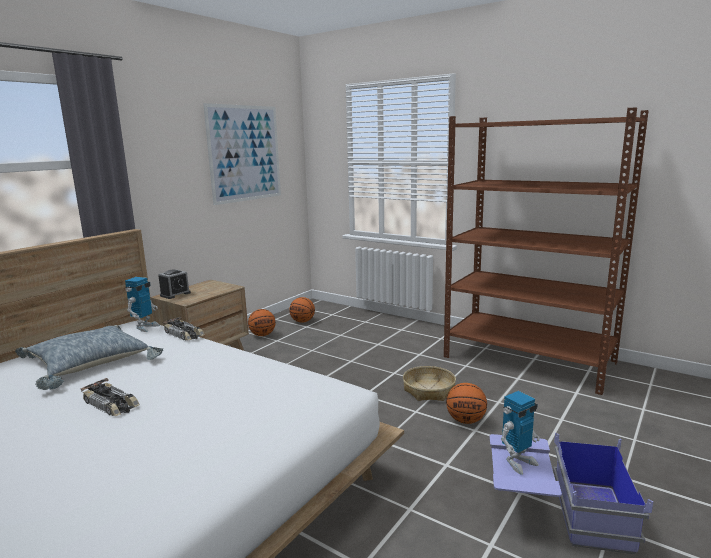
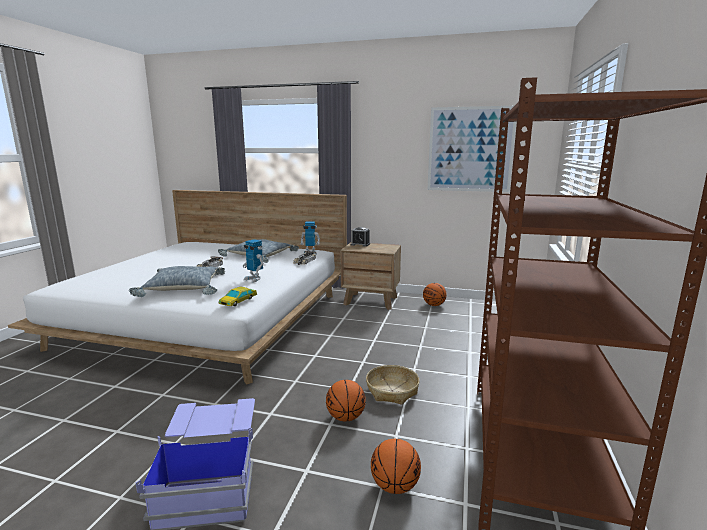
camera: 70 degrees right, 0 degrees up
(201, 428) = (183, 285): none -> pillow
(302, 321) = (479, 312): basketball -> basketball (395, 486)
(323, 383) = (238, 301): none -> toy car
(518, 462) = (217, 416): toy robot -> toy robot (254, 279)

